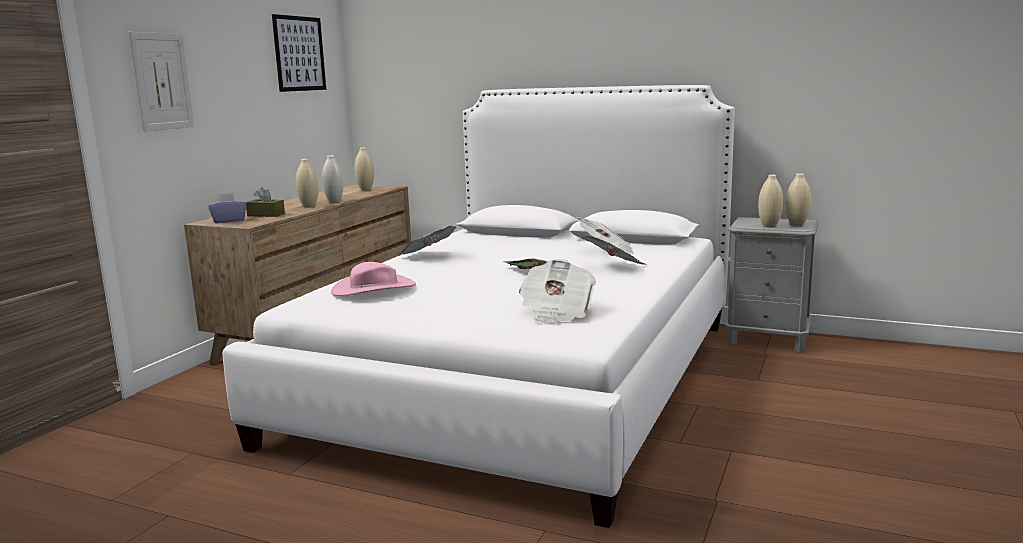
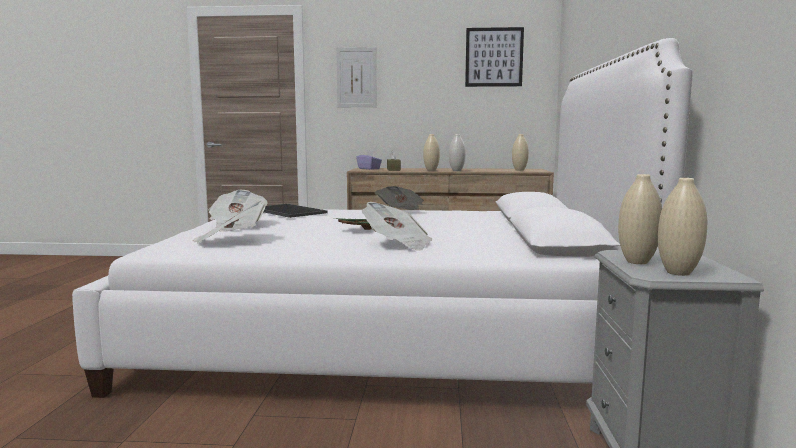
camera: 70 degrees right, 5 degrees down
(374, 289) = (287, 211): pink hat -> tray
(606, 251) = (471, 239): newspaper -> newspaper (237, 226)

